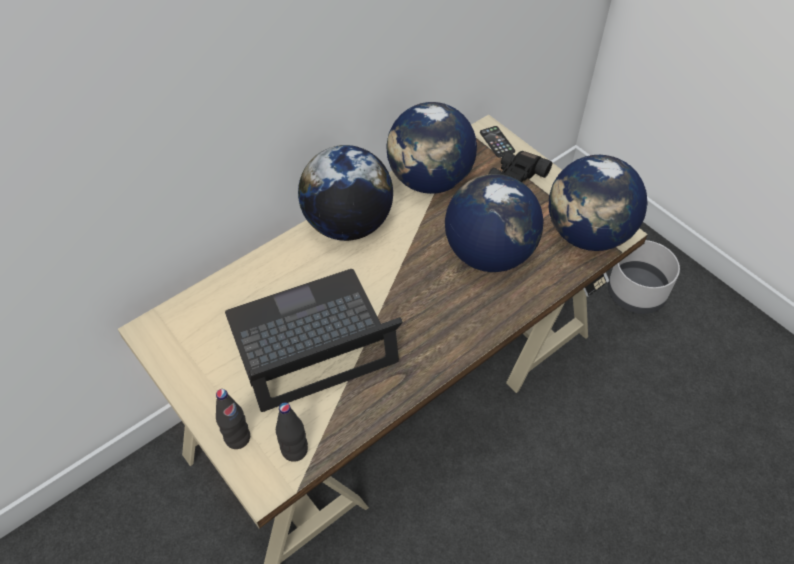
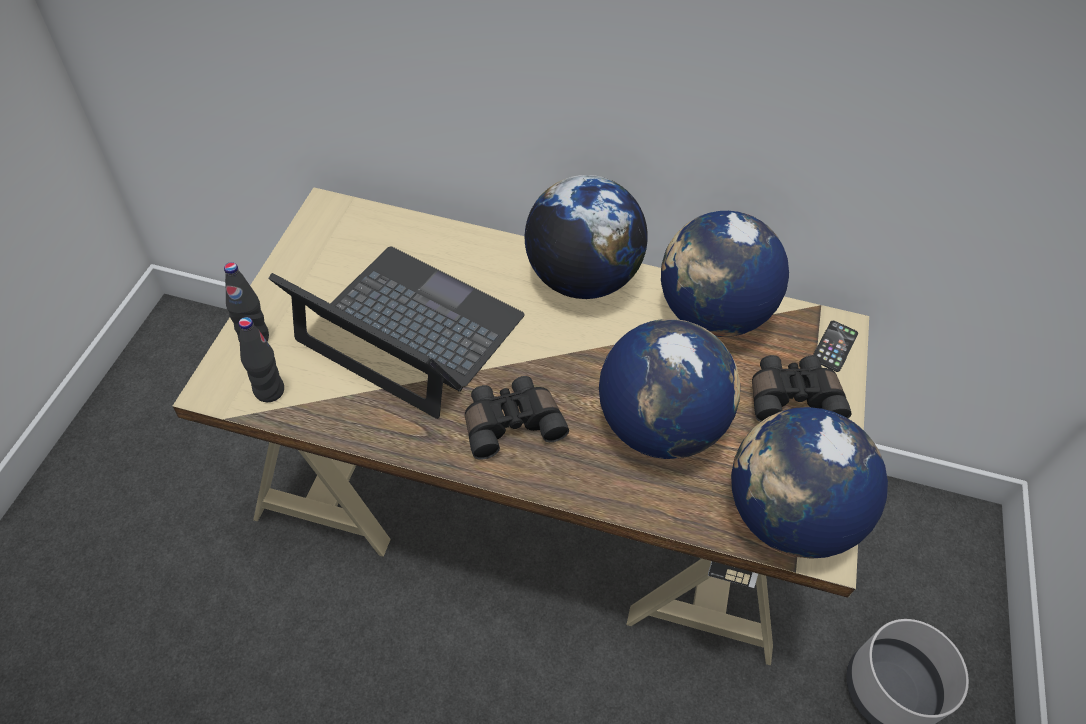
camera: 50 degrees right, 0 degrees up
(431, 324) = (510, 422): none -> black binoculars

